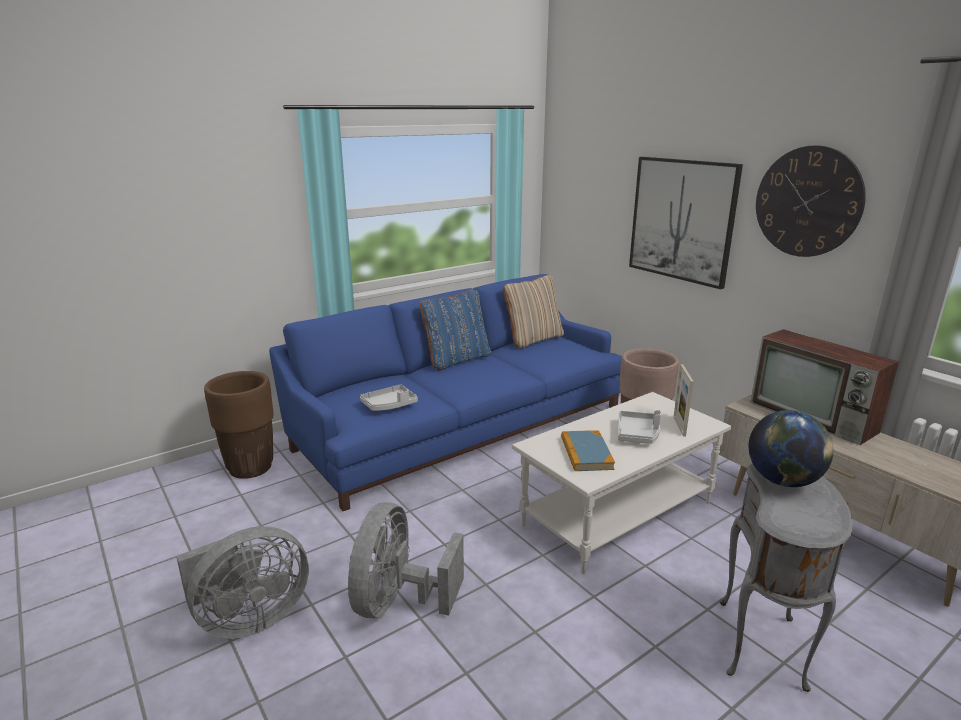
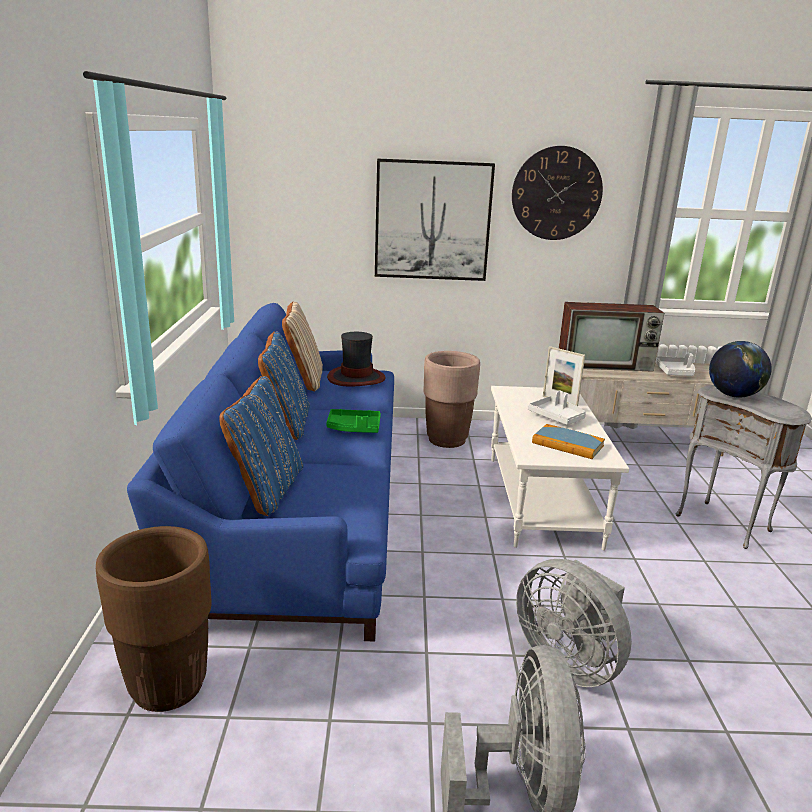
camera: 55 degrees left, 0 degrees up
(362, 387) = (266, 489): none -> blue pillow
(389, 405) = (343, 490): grey tray -> grey tray (675, 372)
(481, 378) = (354, 428): none -> green tray
(568, 350) = (356, 378): none -> hat

